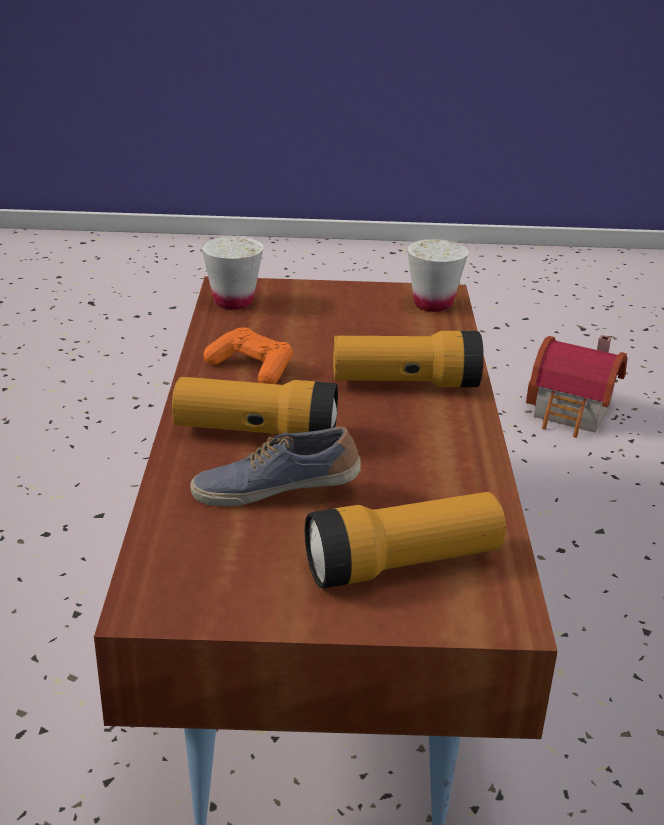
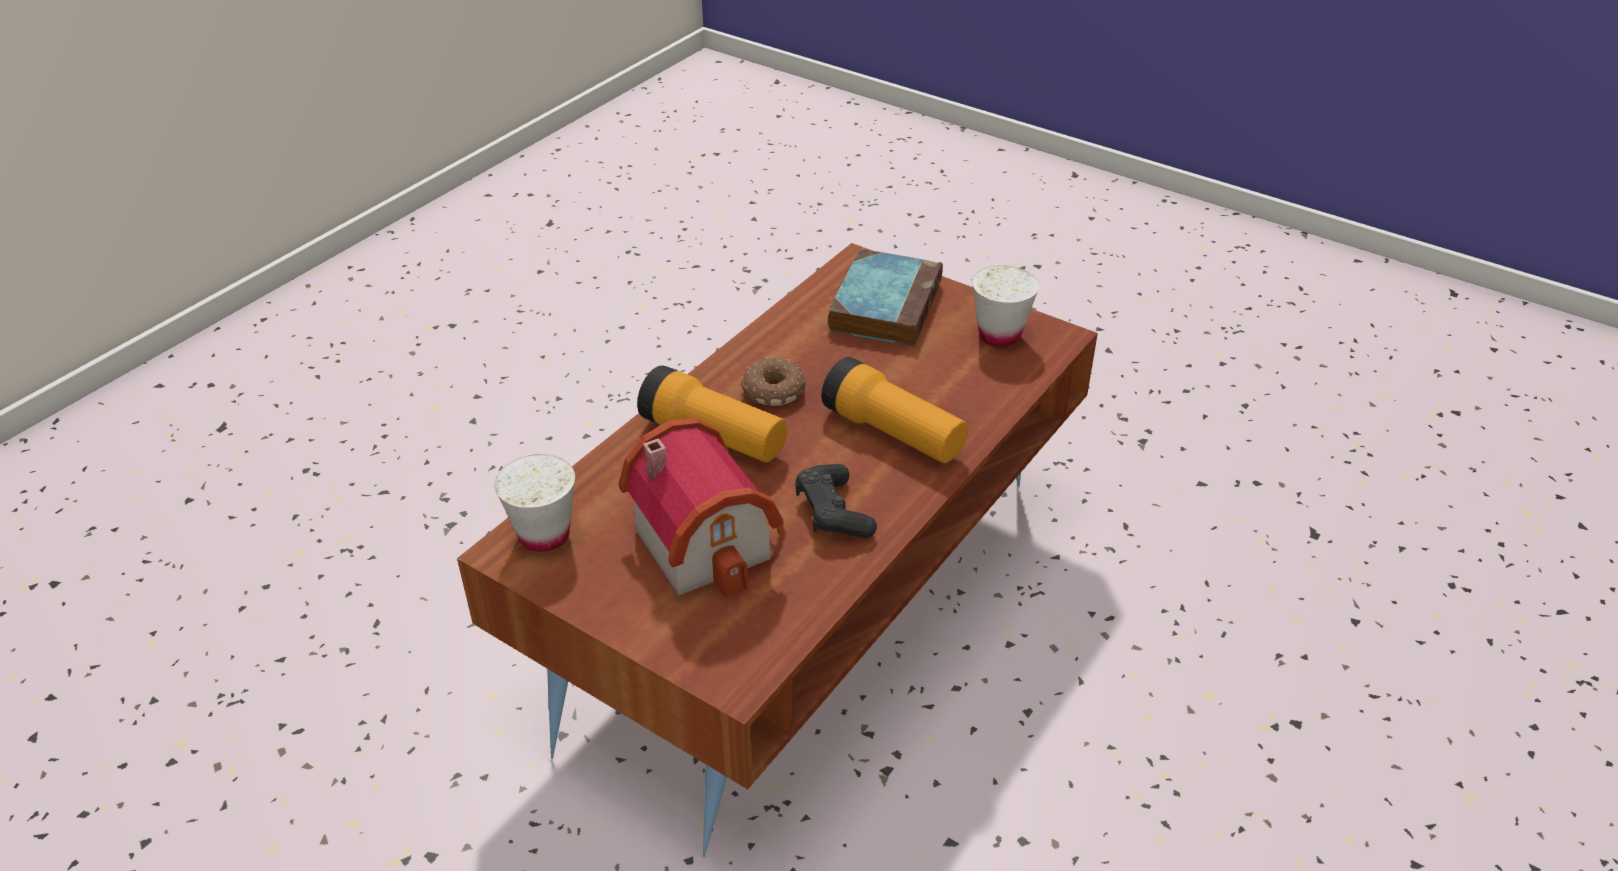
camera: 145 degrees left, 10 degrees up
(233, 302) = (758, 639): white cup -> white cup (999, 335)
(252, 368) = (833, 512): orange game controller -> black game controller
(275, 490) = (920, 379): shoe -> none
(403, 564) = (885, 304): flashlight -> book
(406, 431) = (772, 390): none -> donut
(573, 414) = (269, 732): toy house -> toy house (709, 539)

